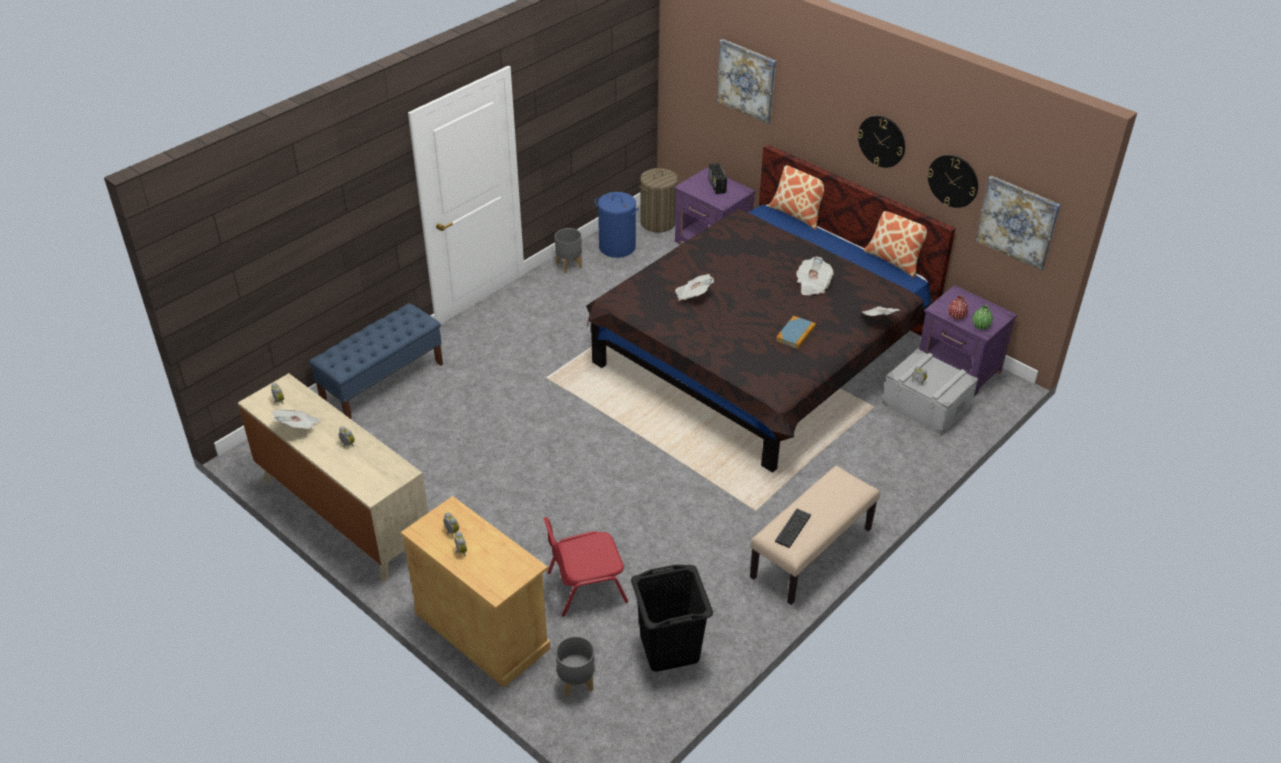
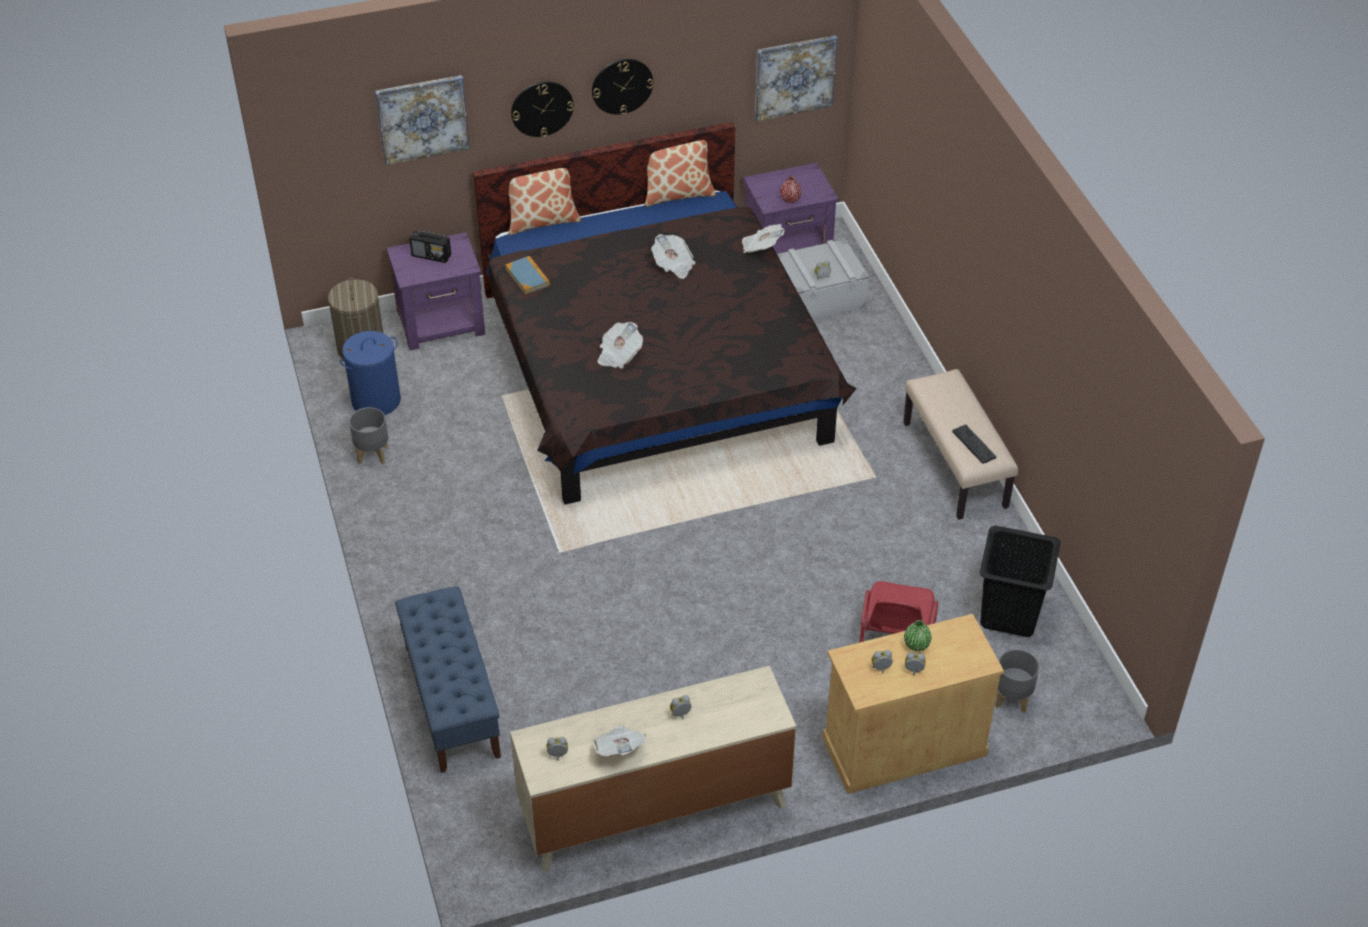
camera: 60 degrees left, 5 degrees up
(795, 334) = (740, 311): book -> book (527, 277)
(953, 180) = (715, 78): wall clock -> wall clock (542, 108)
(980, 326) = (815, 192): green vase -> green vase (916, 645)

